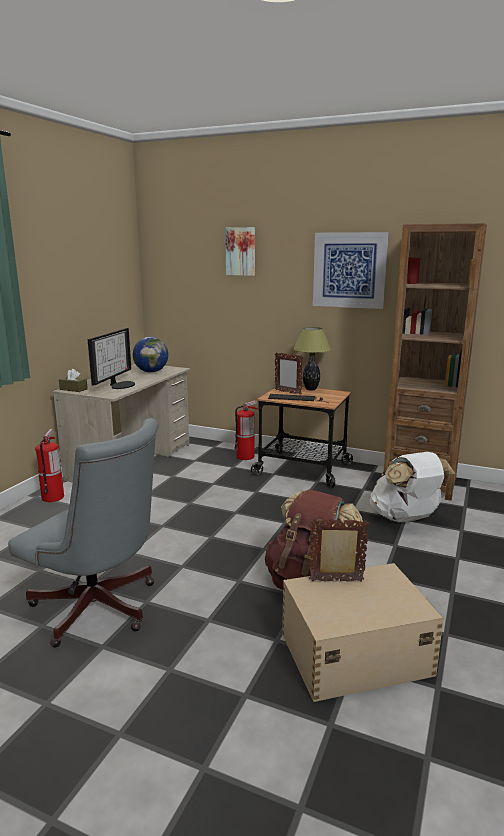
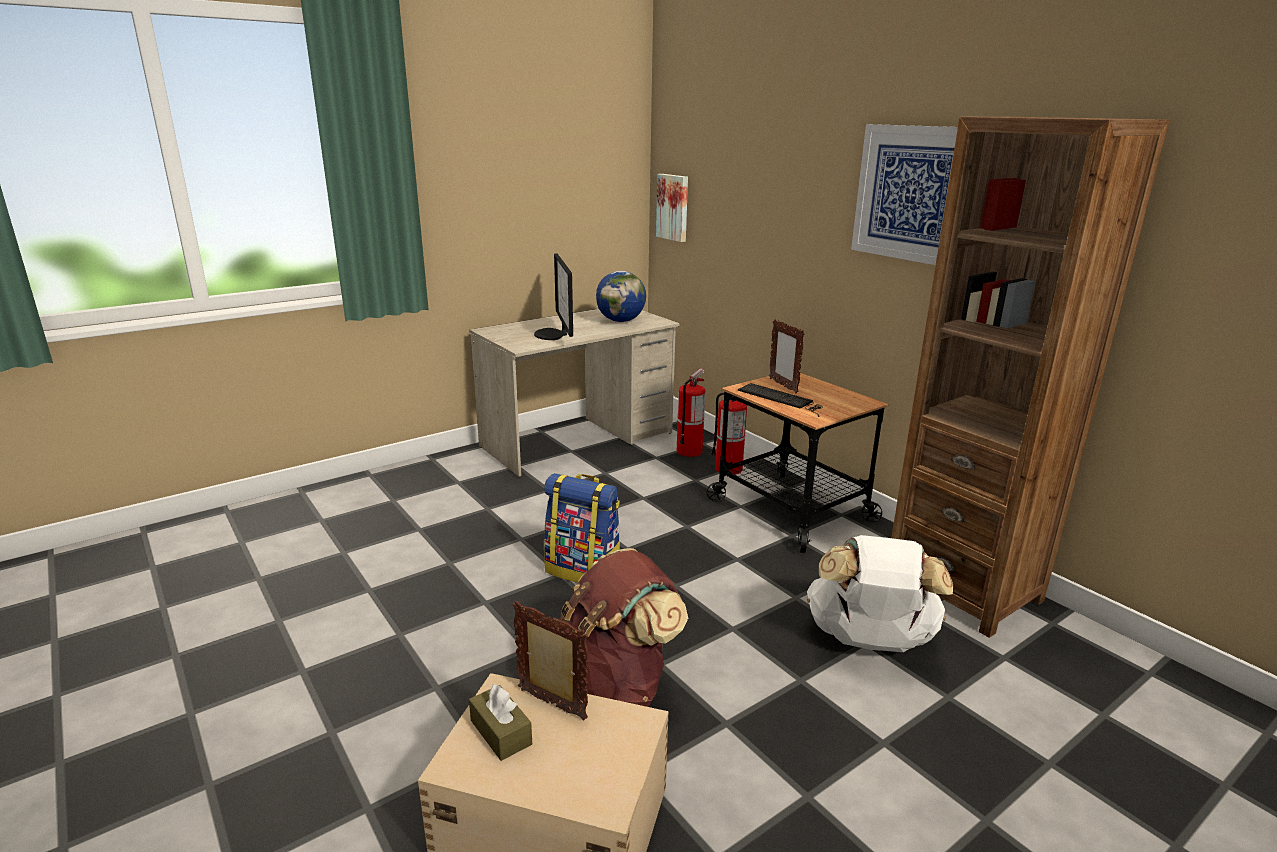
camera: 30 degrees right, 5 degrees up
(53, 497) = (448, 464): fire extinguisher -> fire extinguisher (689, 451)
(73, 389) = (494, 331): brown tissue box -> brown tissue box (501, 732)
(99, 610) = (345, 625): grey office chair -> none
(120, 385) = (554, 334): monitor -> monitor turned 120 degrees clockwise
(223, 530) = (584, 570): none -> backpack
(241, 251) = (765, 151): picture -> picture (673, 207)
(310, 389) = (827, 387): table lamp -> none

